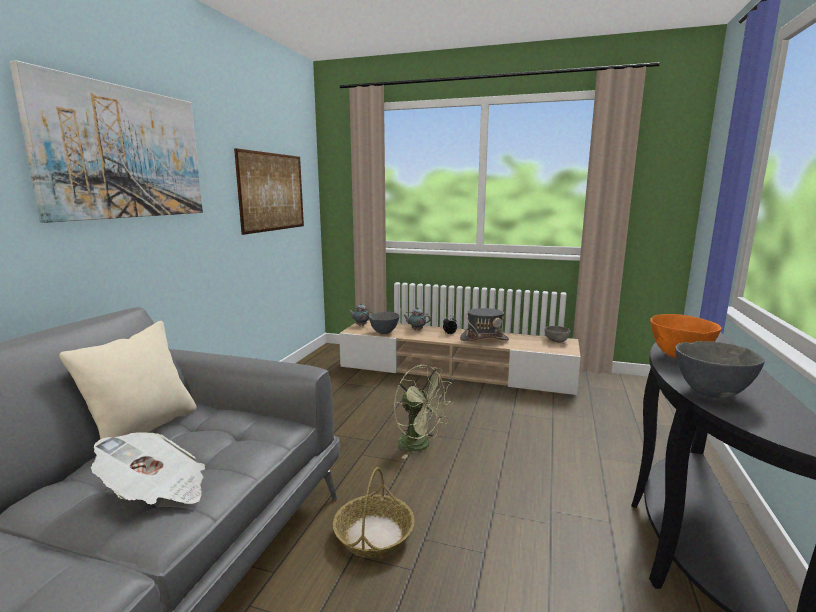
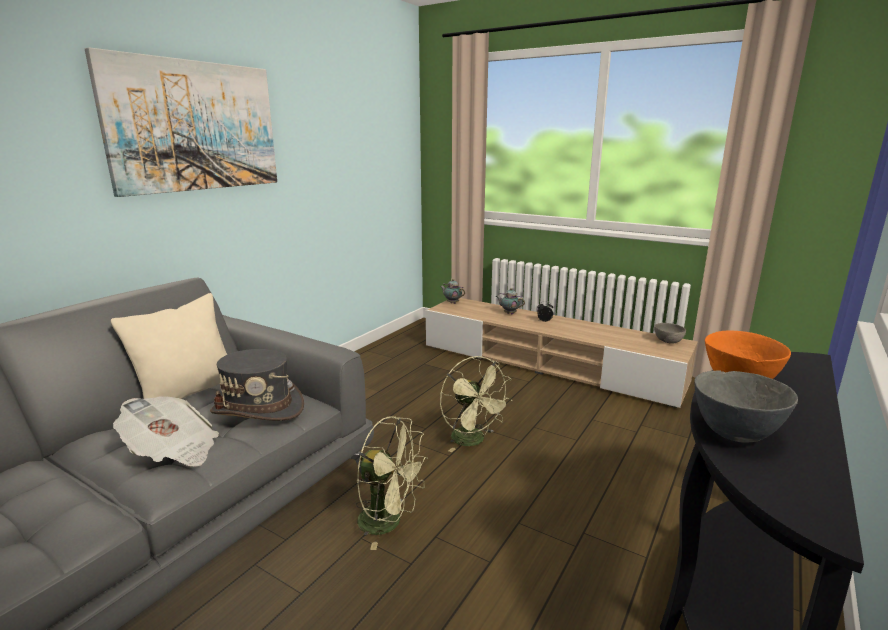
camera: 15 degrees right, 5 degrees up
(272, 192) = (361, 157): picture -> none
(374, 534) = (389, 522): basket -> green fan
(384, 332) = (472, 313): grey bowl -> none
(484, 339) = (581, 331): grey hat -> grey hat (258, 409)

